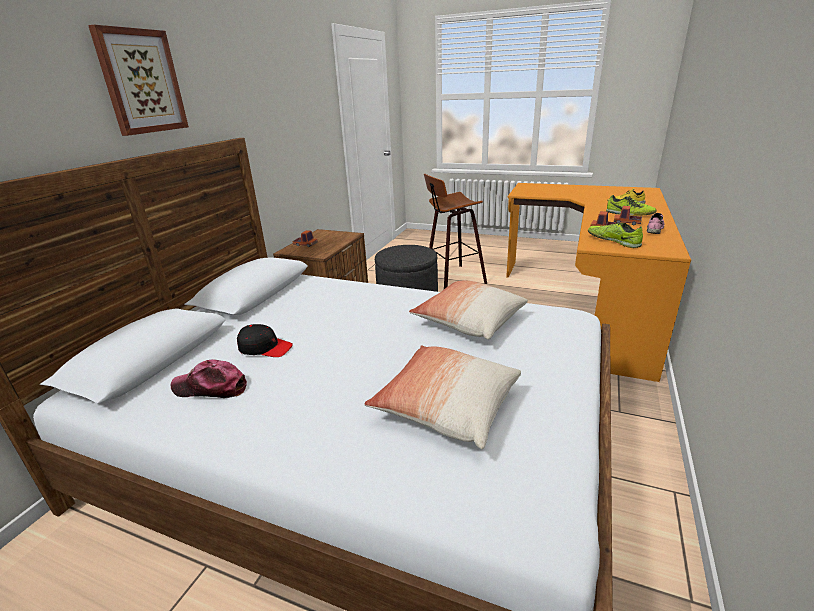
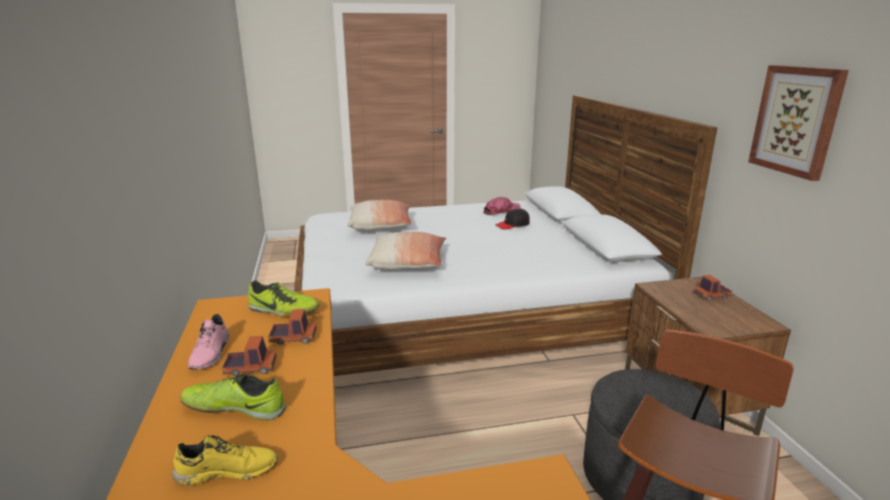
camera: 145 degrees right, 5 degrees down
(141, 82) = (669, 57): picture -> picture (796, 120)

